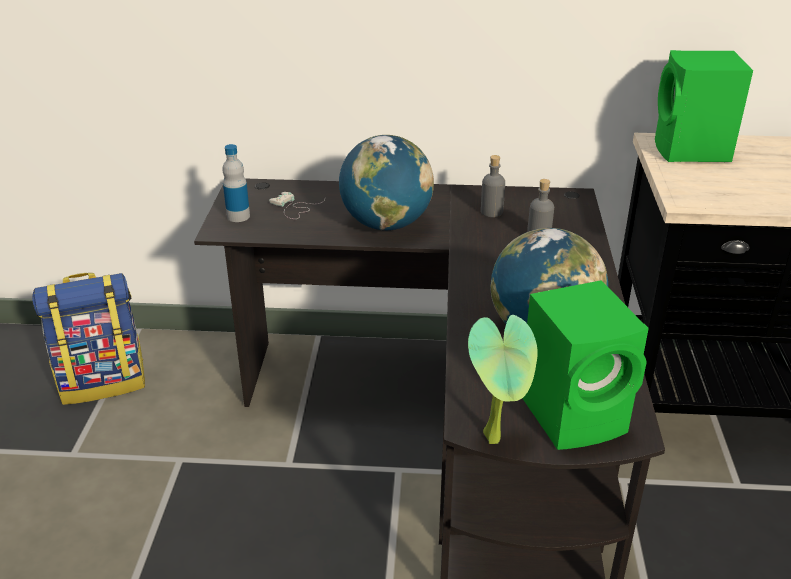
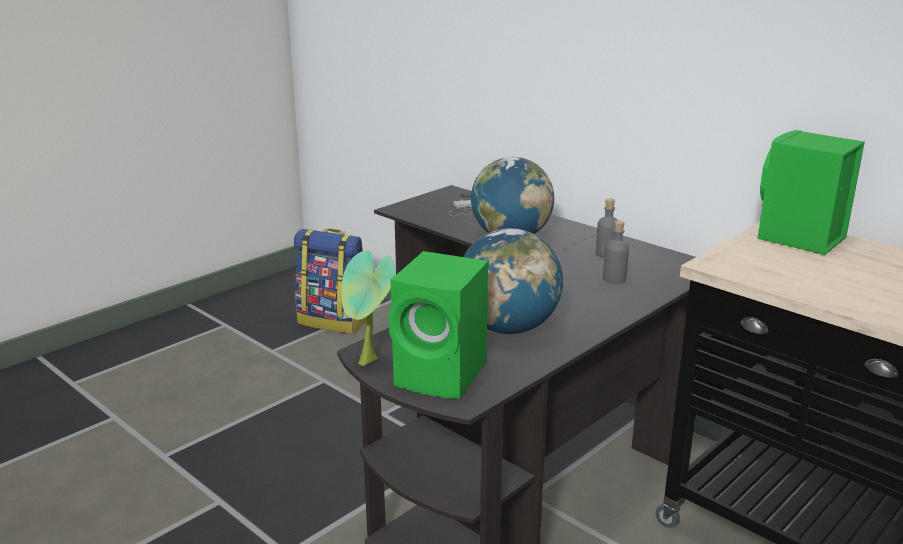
camera: 40 degrees right, 10 degrees down
(238, 216) = (421, 205): bottle -> none

